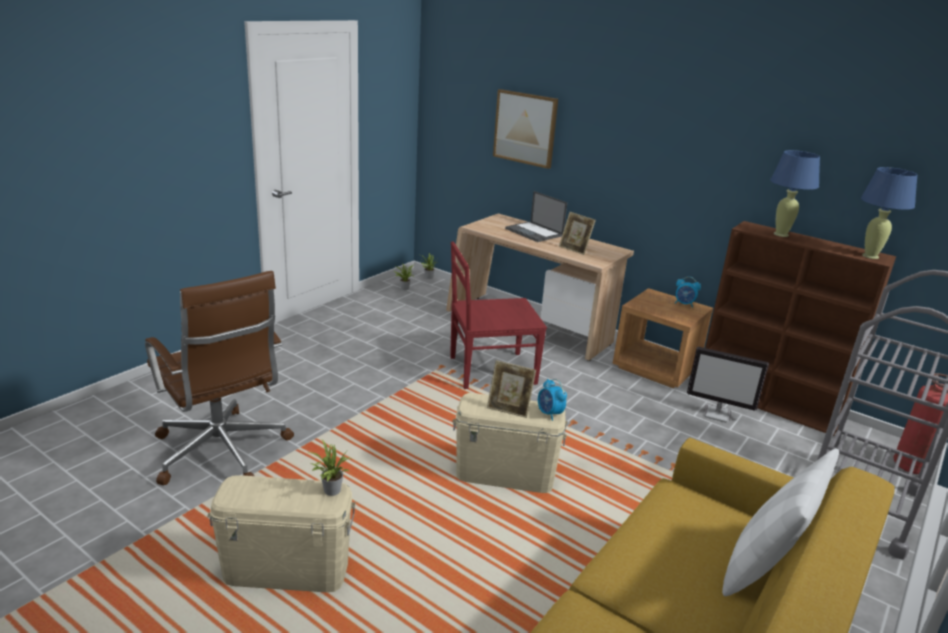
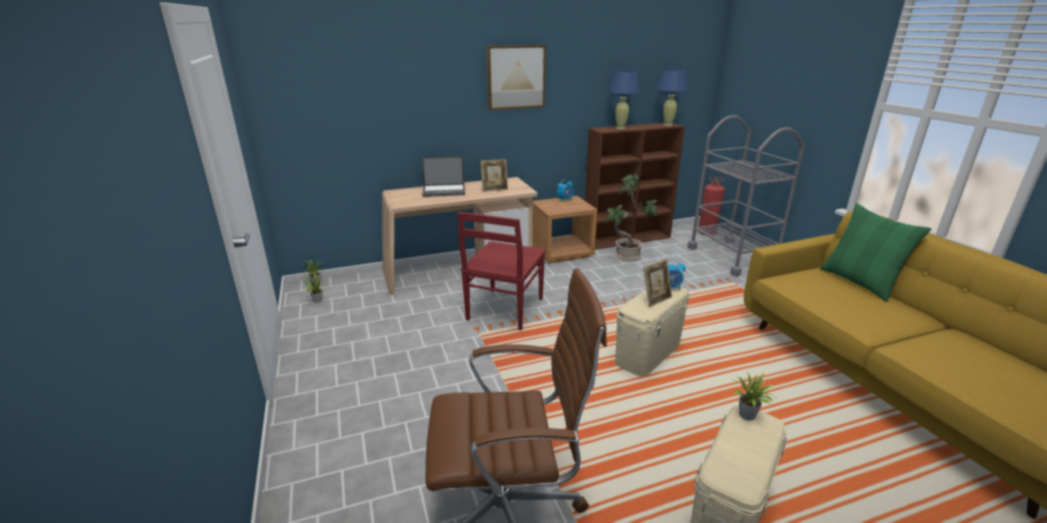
camera: 55 degrees left, 0 degrees up
(525, 128) = (393, 103): picture -> picture (516, 77)
(717, 414) = (628, 256): monitor -> potted plant
(764, 567) = (859, 282): white pillow -> green pillow

